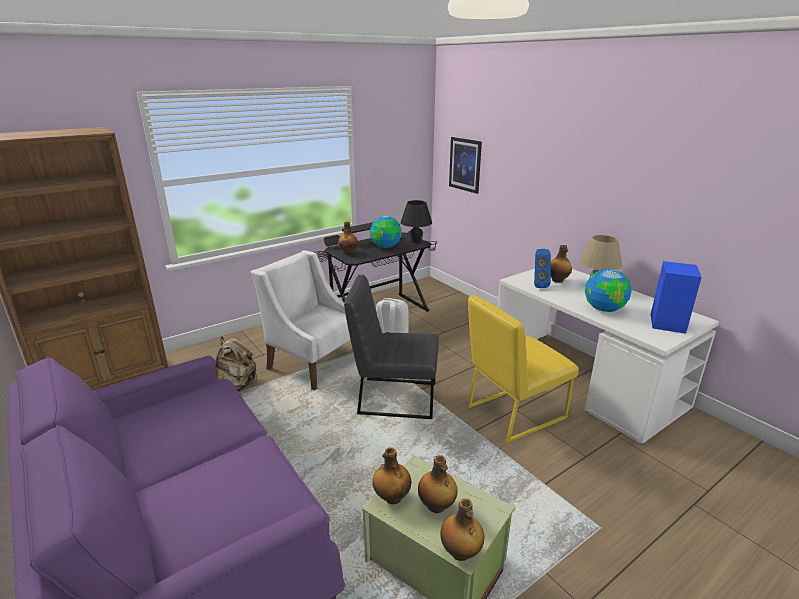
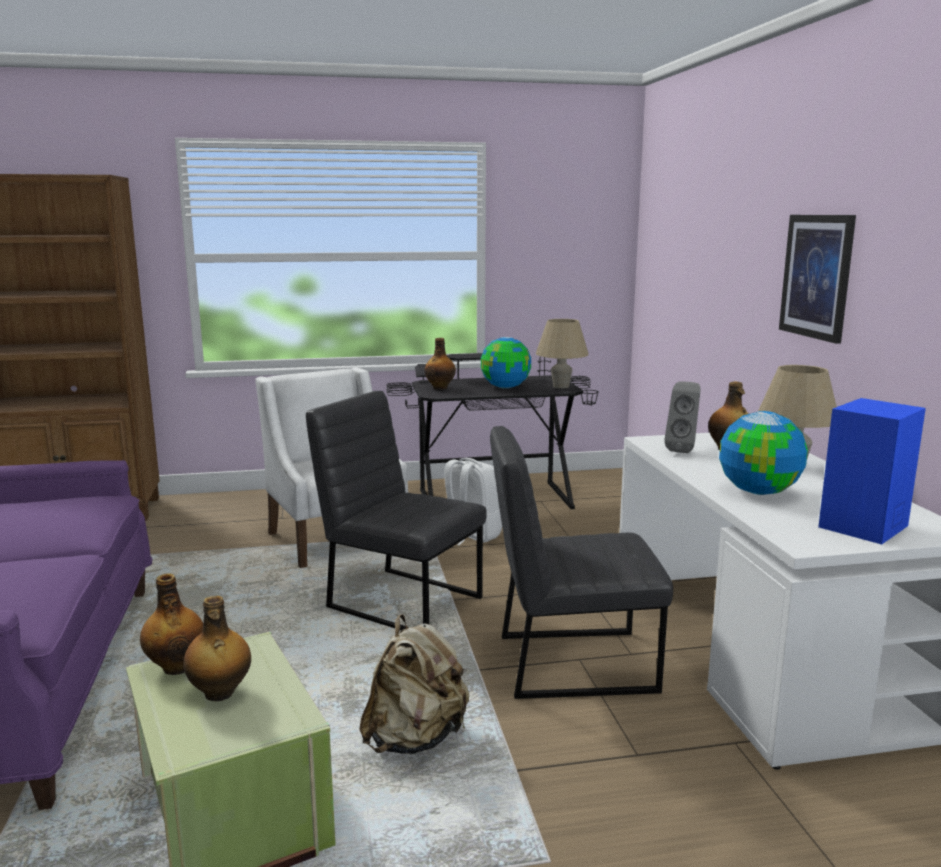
camera: 25 degrees right, 10 degrees down
(235, 386) = (211, 544): beige backpack -> beige backpack (415, 739)
(416, 241) = (561, 387): black table lamp -> beige table lamp
(460, 553) = (178, 752): bottle -> none
(465, 164) = (667, 269): picture -> picture (816, 276)
(513, 412) = (570, 662): yellow chair -> grey chair
(538, 285) = (682, 450): blue speaker -> grey speaker

